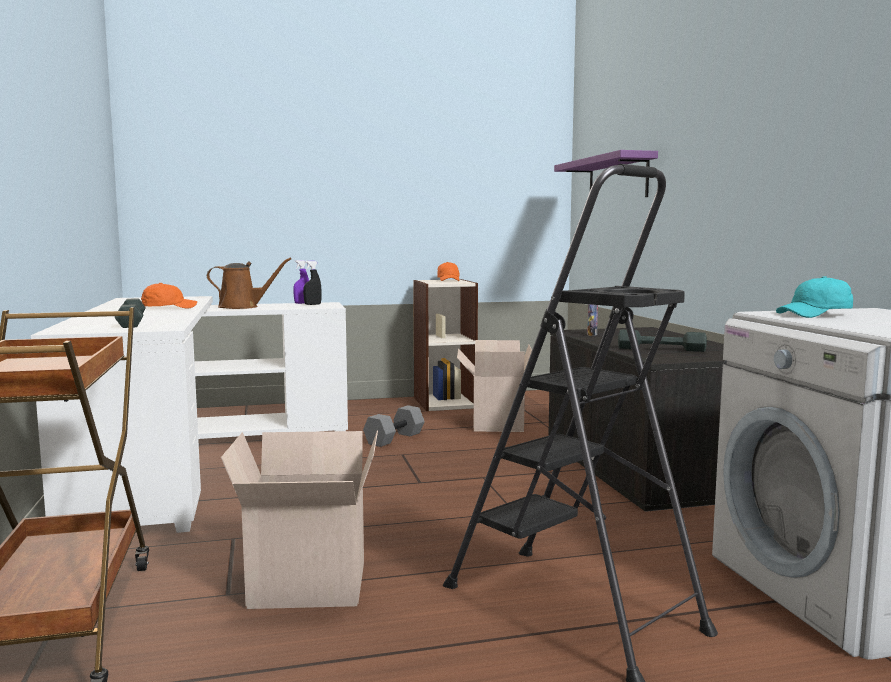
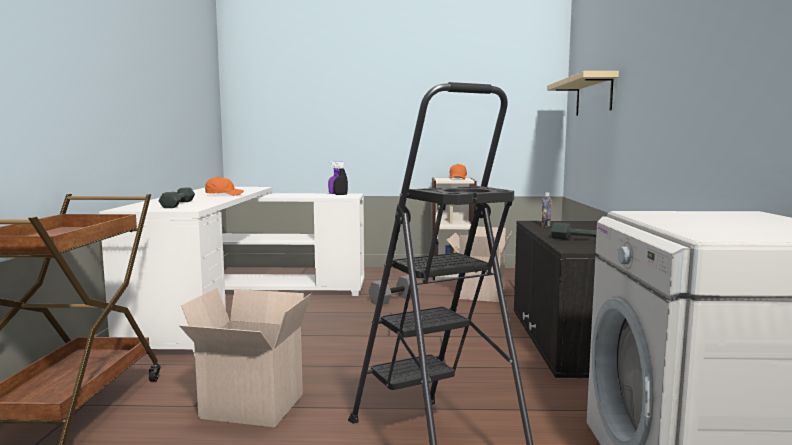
camera: 15 degrees right, 0 degrees up
(242, 307) = (288, 195): brown watering can -> none
(617, 179) = (593, 96): purple shelf -> beige shelf
(815, 315) = (677, 216): turquoise cap -> none

